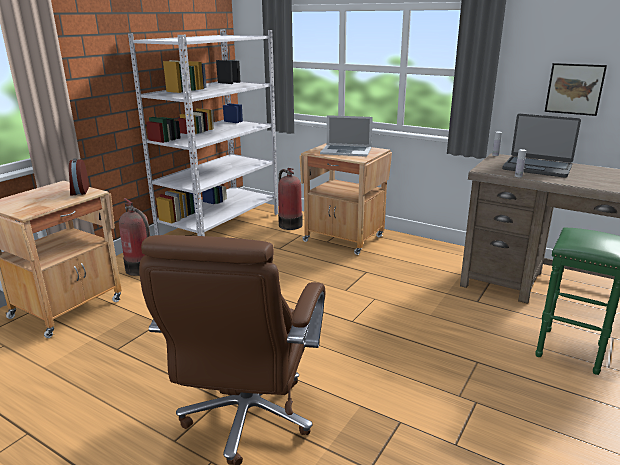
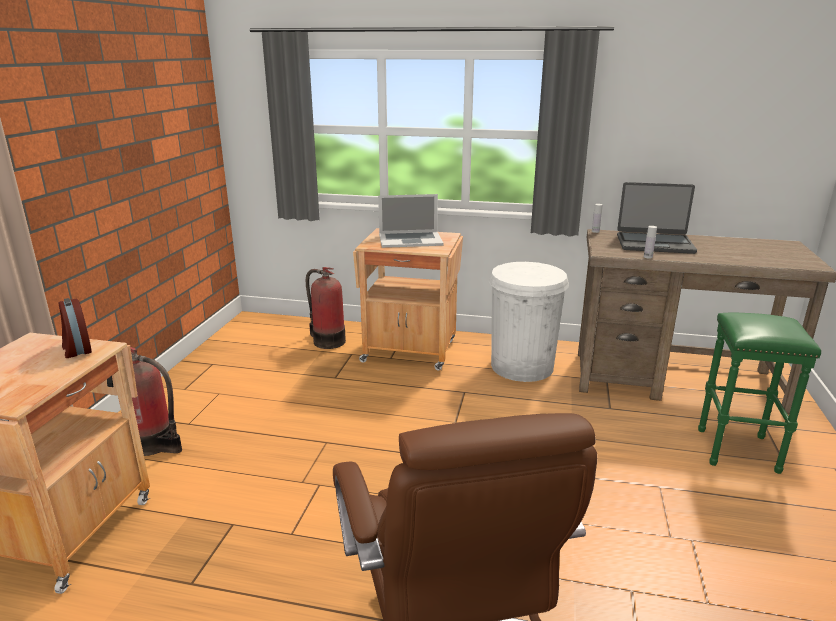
camera: 20 degrees left, 0 degrees up
(220, 226) = (233, 356): white bookcase -> none
(425, 261) = (522, 366): none -> white trash can
(574, 89) = (673, 150): picture -> none

